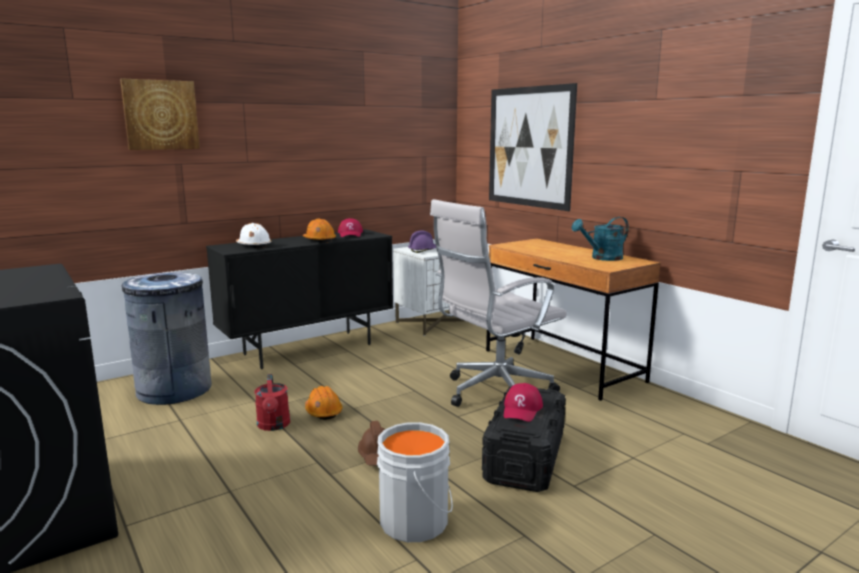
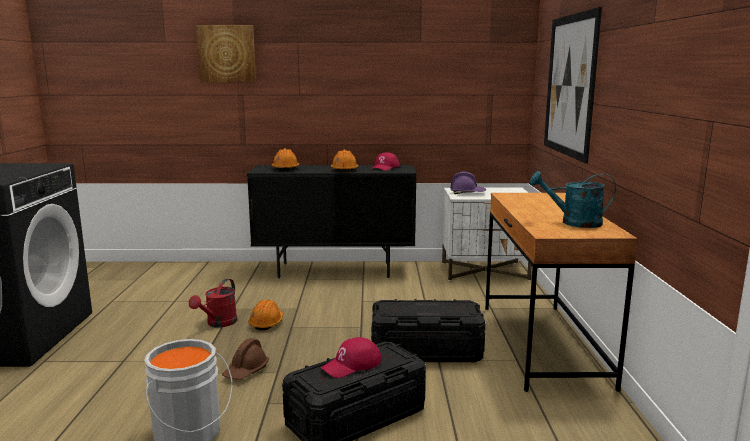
camera: 35 degrees right, 0 degrees up
(174, 390) = (203, 279): grey trash can -> none
(253, 245) = (285, 168): white hard hat -> orange hard hat
(494, 393) = (425, 350): white office chair -> black storage box

